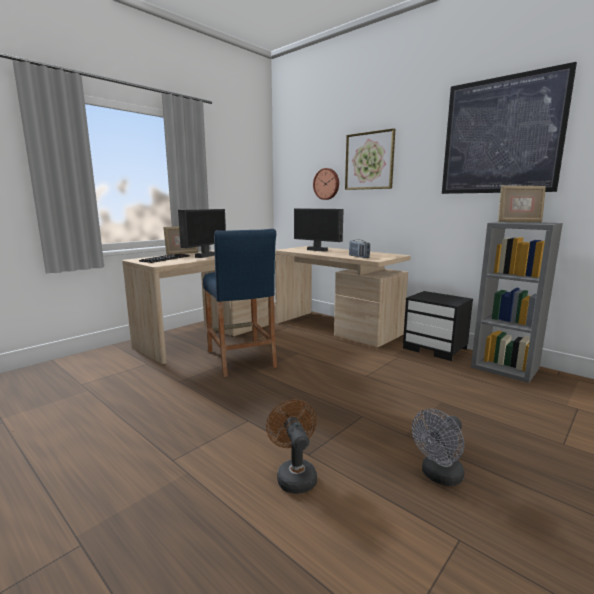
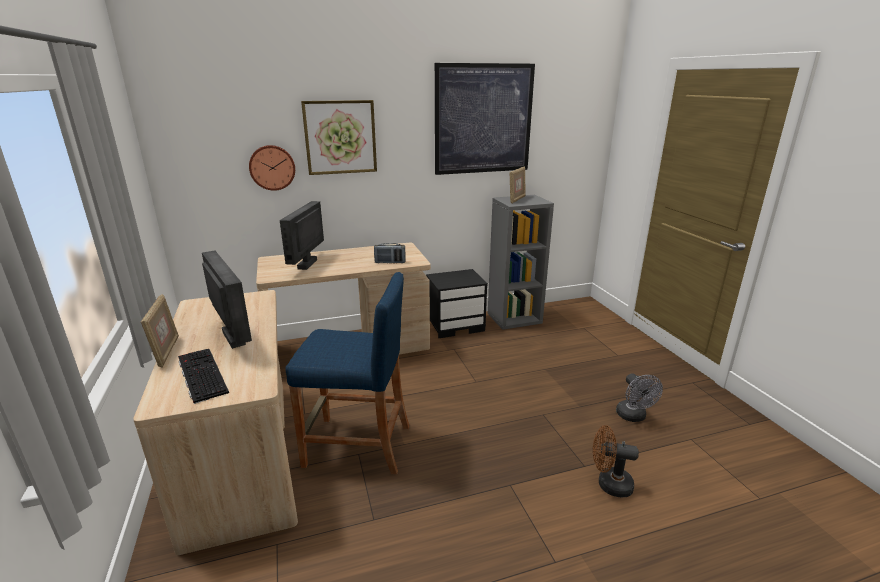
camera: 60 degrees left, 10 degrees up
(317, 250) = (308, 264): monitor -> monitor turned 120 degrees clockwise

